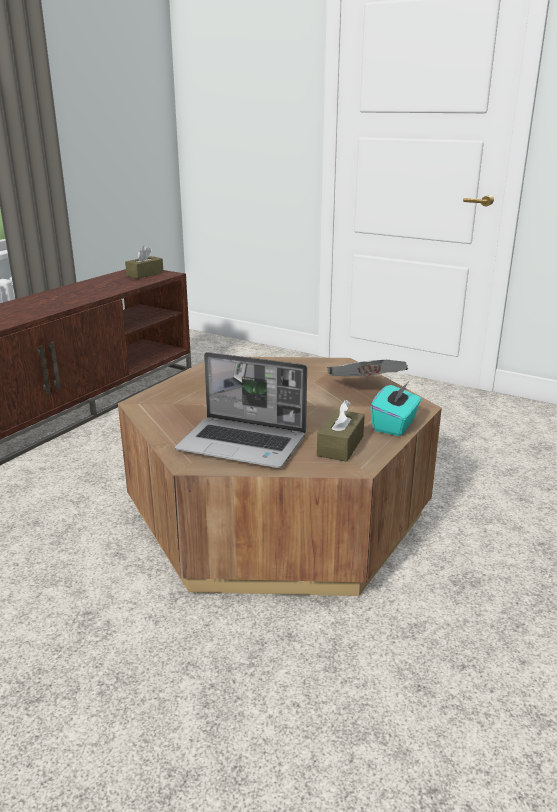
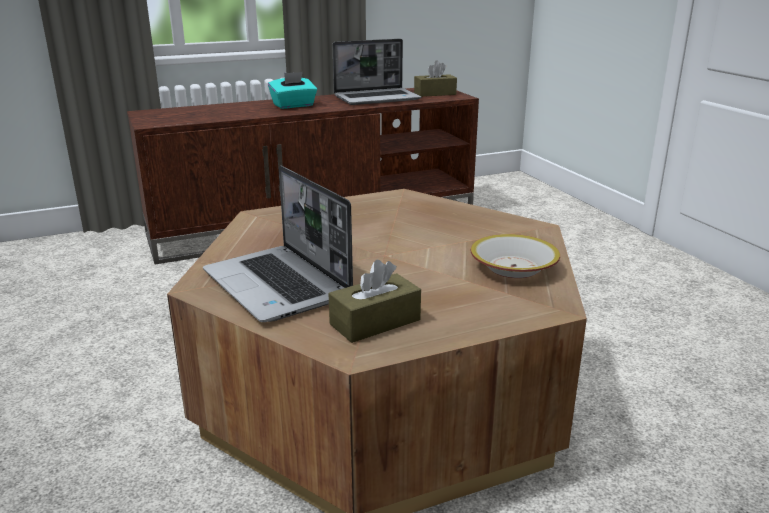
camera: 35 degrees right, 0 degrees up
(105, 285) = (377, 98): none -> laptop
(365, 390) = (513, 267): newspaper -> bowl
(395, 425) = (482, 320): turquoise tissue box -> turquoise tissue box (293, 105)

